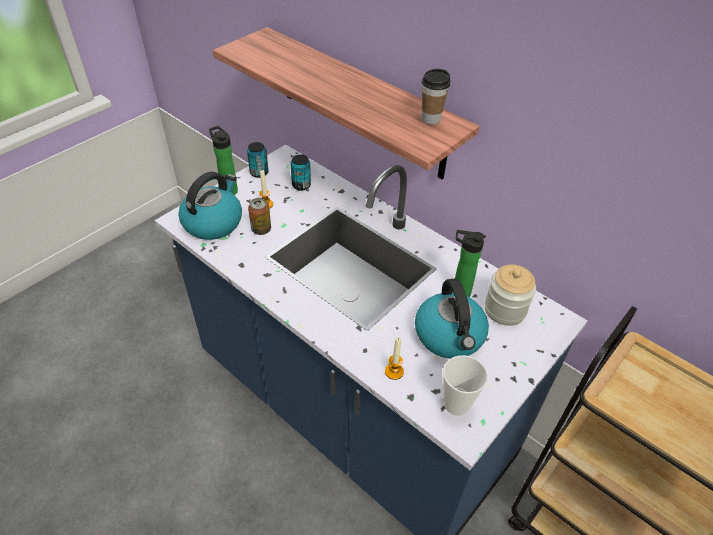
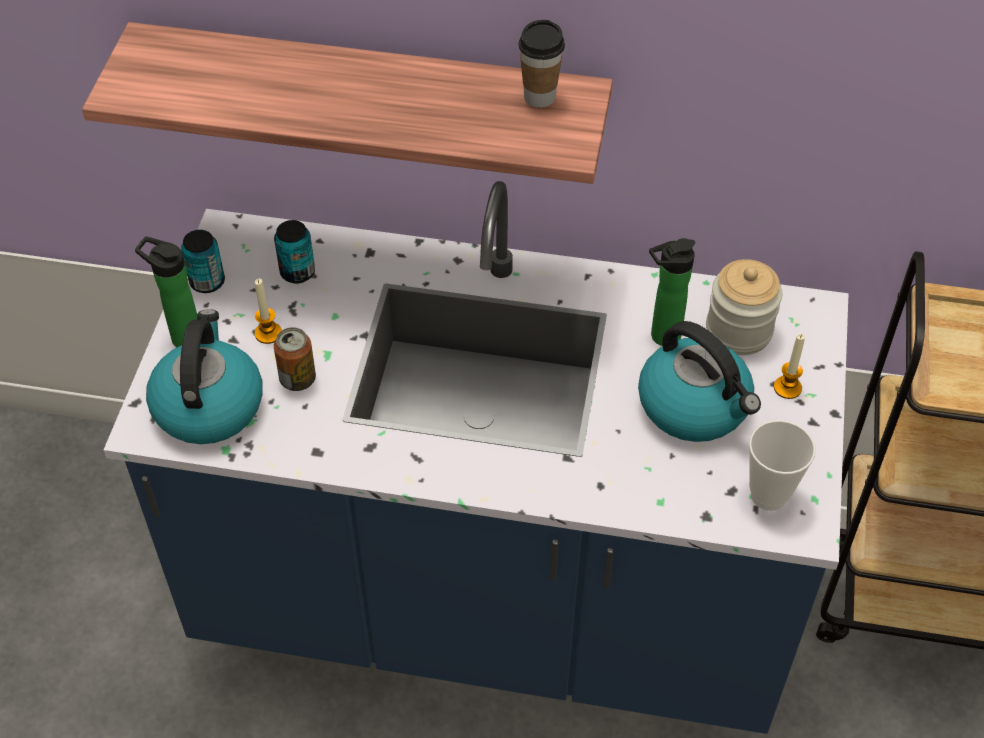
camera: 30 degrees left, 5 degrees up
(394, 371) = (660, 494): candle -> candle (787, 388)

